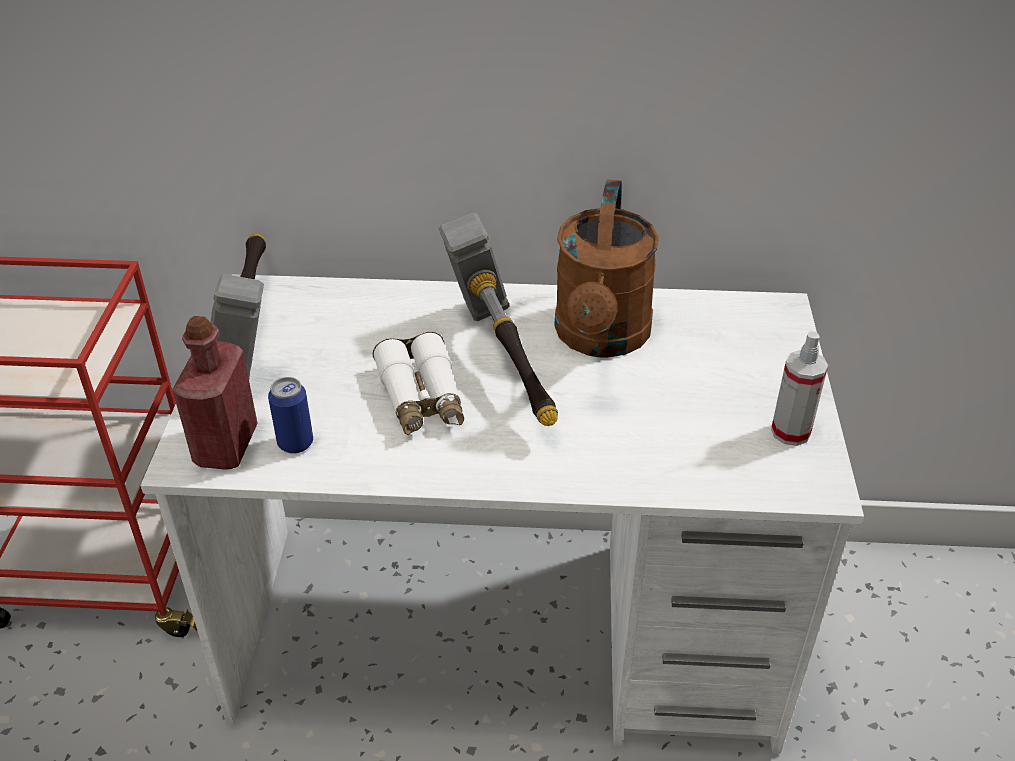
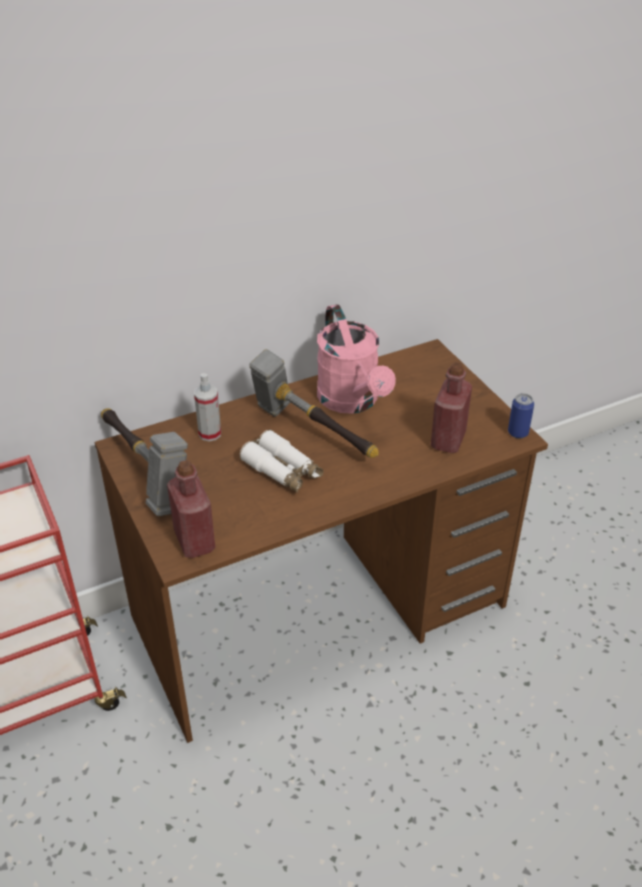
camera: 30 degrees left, 0 degrees up
(295, 443) = (234, 523): can -> can (518, 433)
(508, 634) = (320, 612): white desk -> brown desk
(601, 339) = (352, 401): brown watering can -> pink watering can
(698, 446) = (448, 440): none -> red bottle
(790, 432) = (485, 415): spray bottle -> spray bottle (210, 433)

